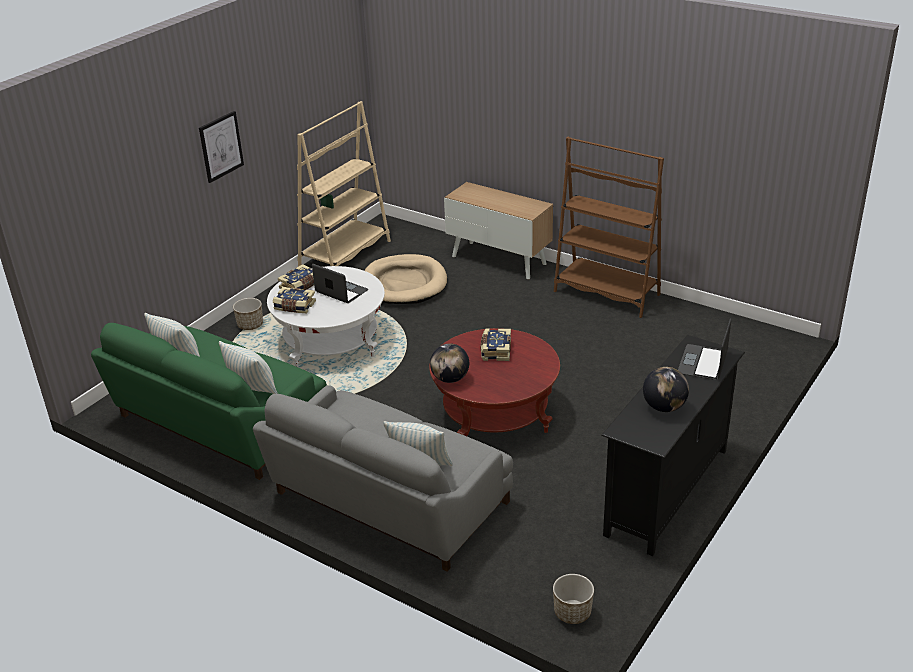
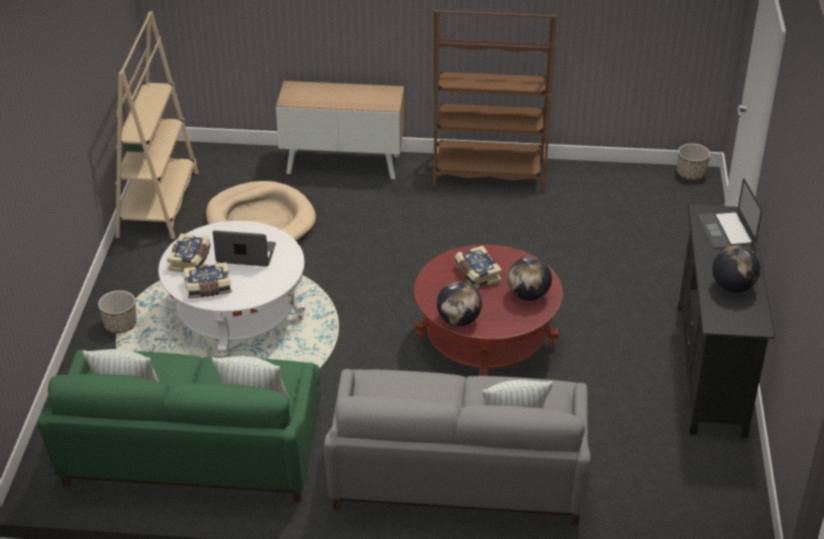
camera: 30 degrees left, 5 degrees up
(221, 146) = (55, 113): picture -> none
(522, 377) = (528, 295): none -> globe
(572, 612) = (722, 519): planter -> planter (690, 174)

